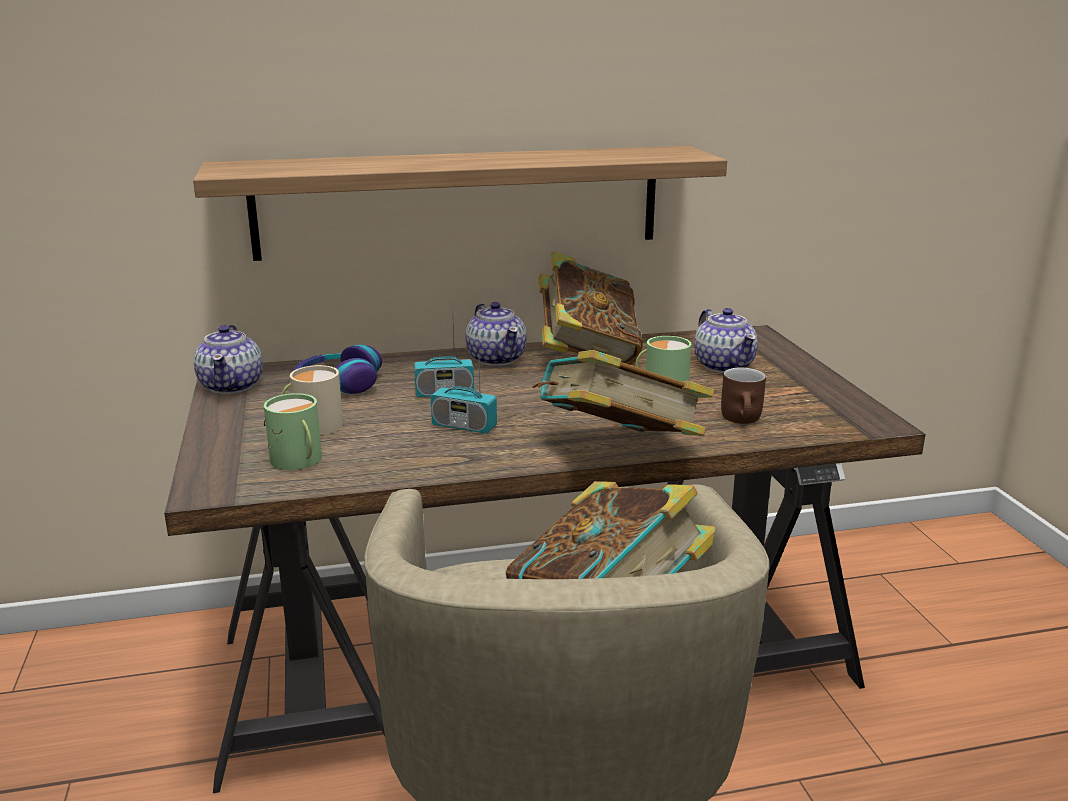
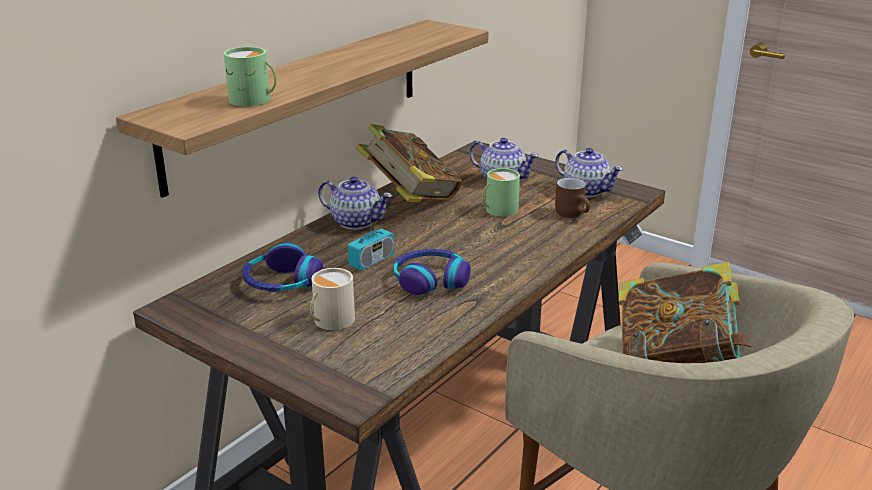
camera: 40 degrees left, 5 degrees up
(232, 385) = (199, 315): teapot -> teapot (586, 190)
(298, 461) = (373, 349): green mug -> green mug (254, 100)
(464, 426) = (430, 280): radio -> headphones
(618, 450) = (545, 260): book -> none

